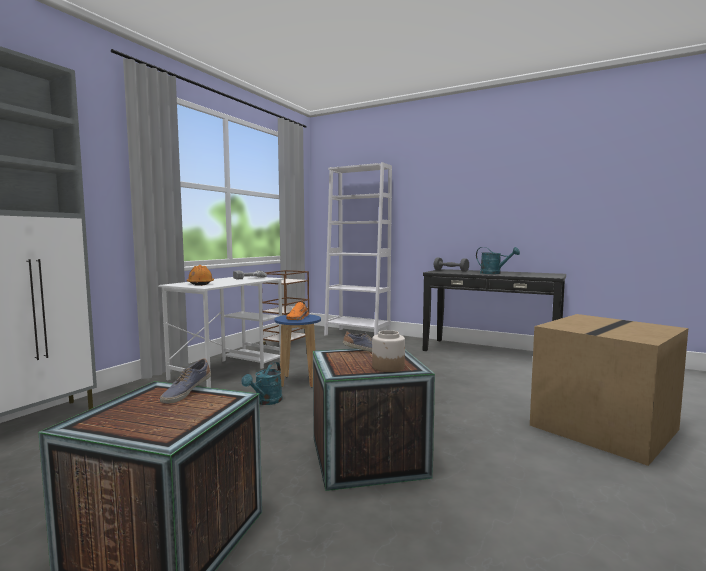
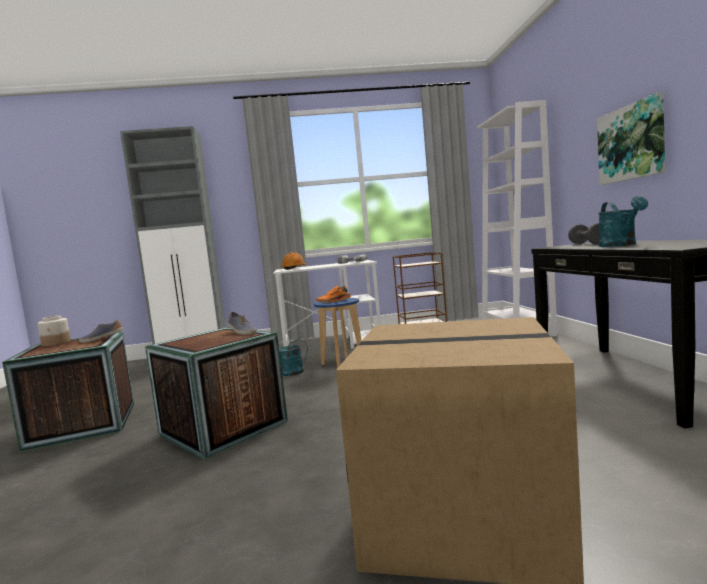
camera: 55 degrees right, 0 degrees up
(388, 367) = (196, 345): jar -> jar (56, 343)
(468, 211) = (631, 142): none -> picture

